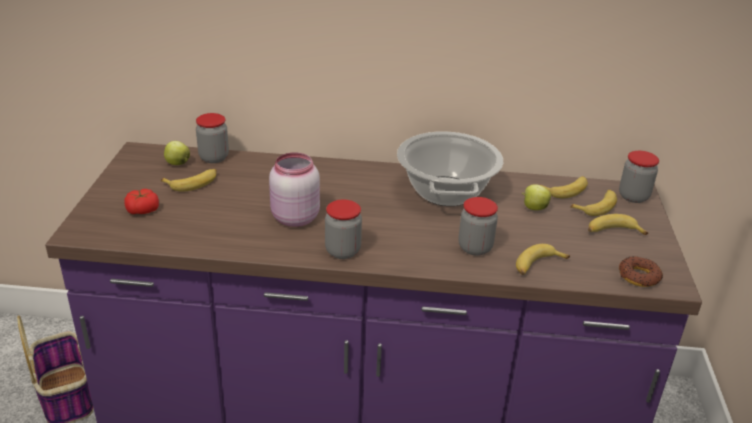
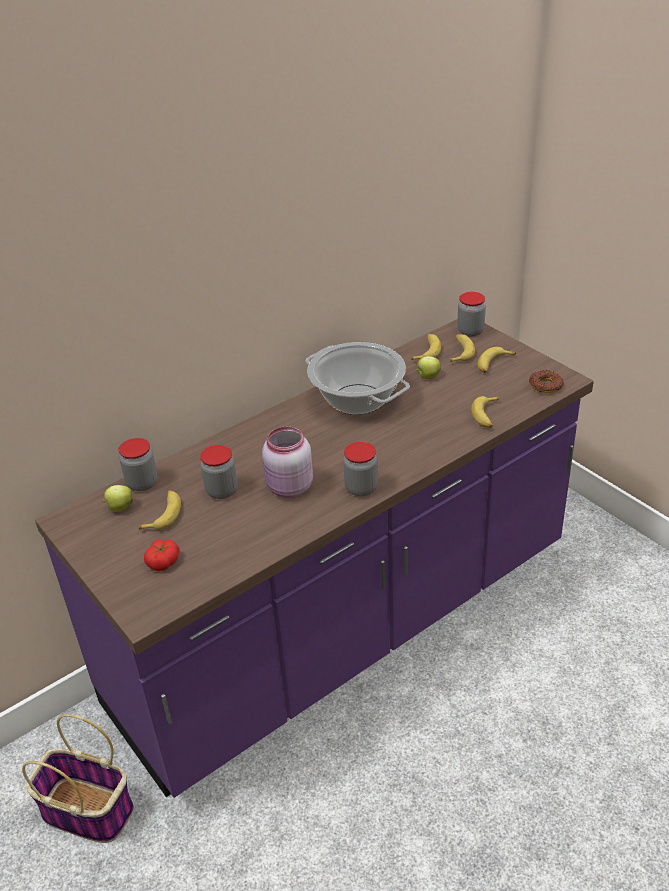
camera: 40 degrees left, 5 degrees up
(475, 248) = (435, 428): jar -> jar (221, 491)

